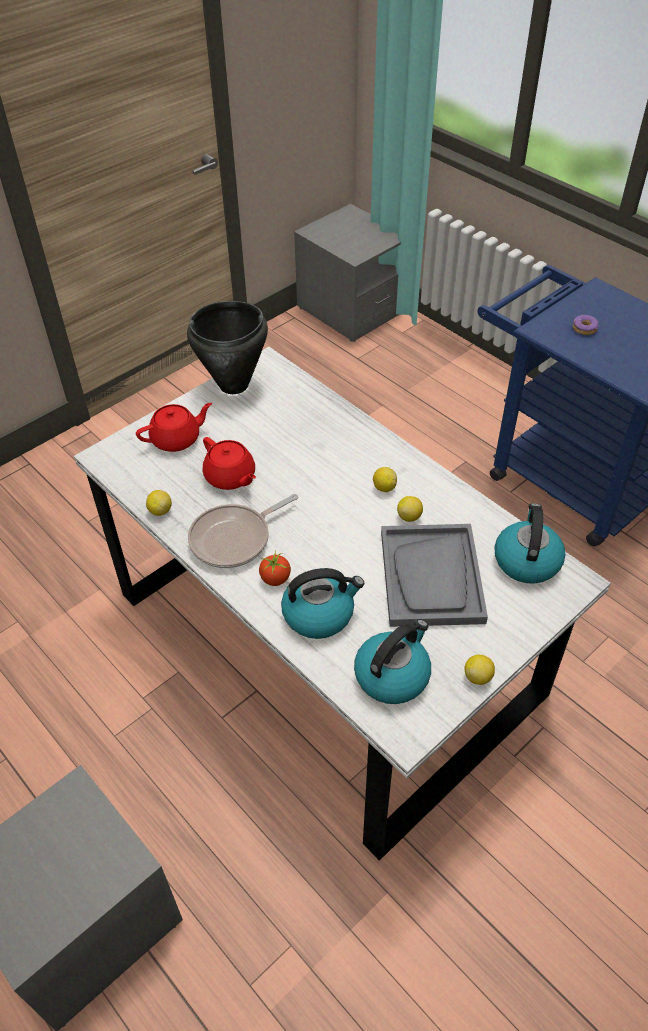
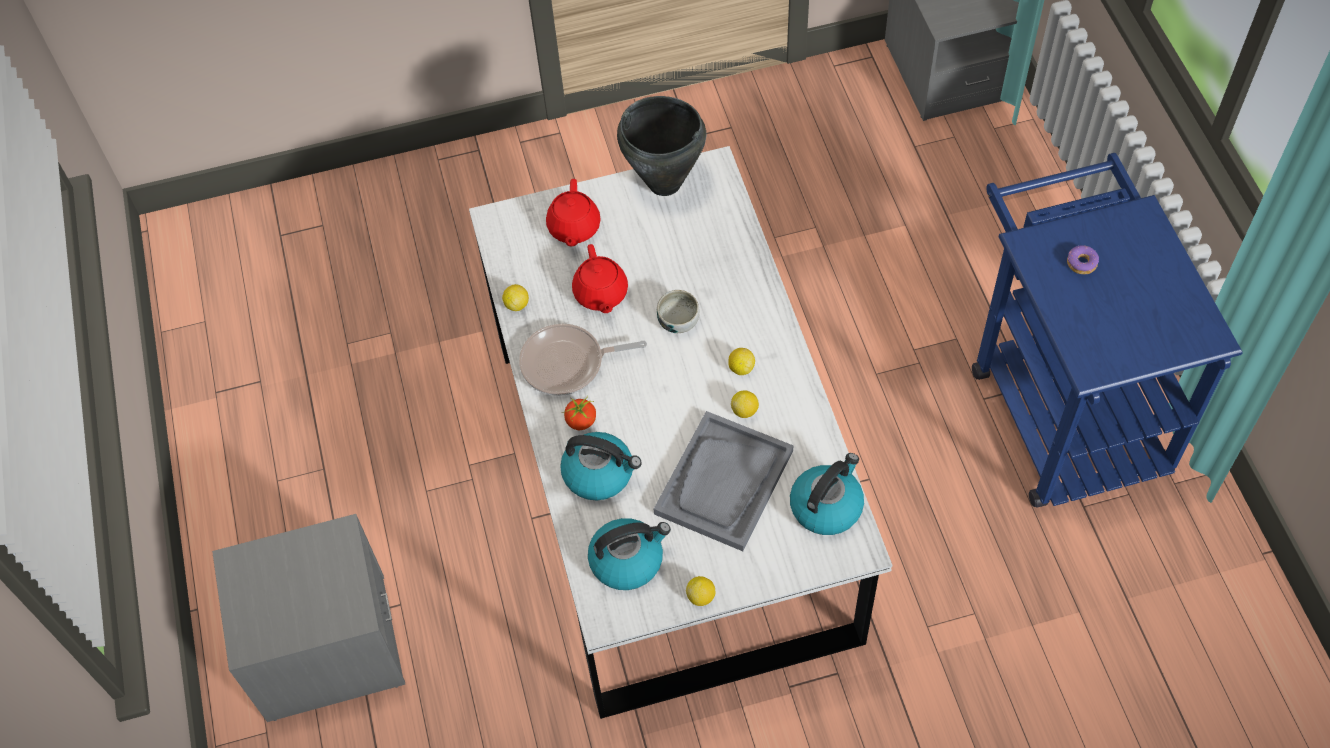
camera: 30 degrees right, 10 degrees up
(177, 439) = (573, 228): red teapot -> red teapot turned 90 degrees clockwise
(309, 473) = (678, 321): none -> bowl

